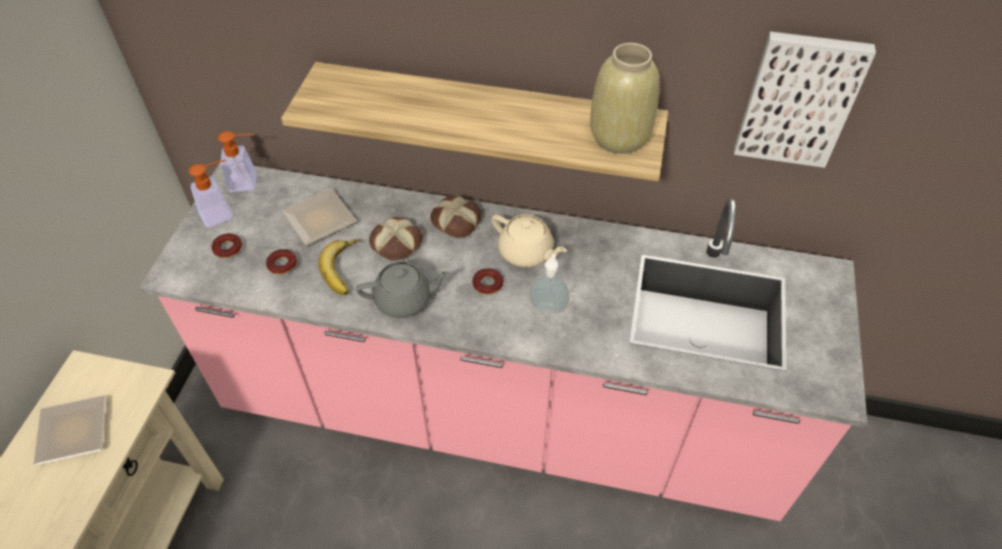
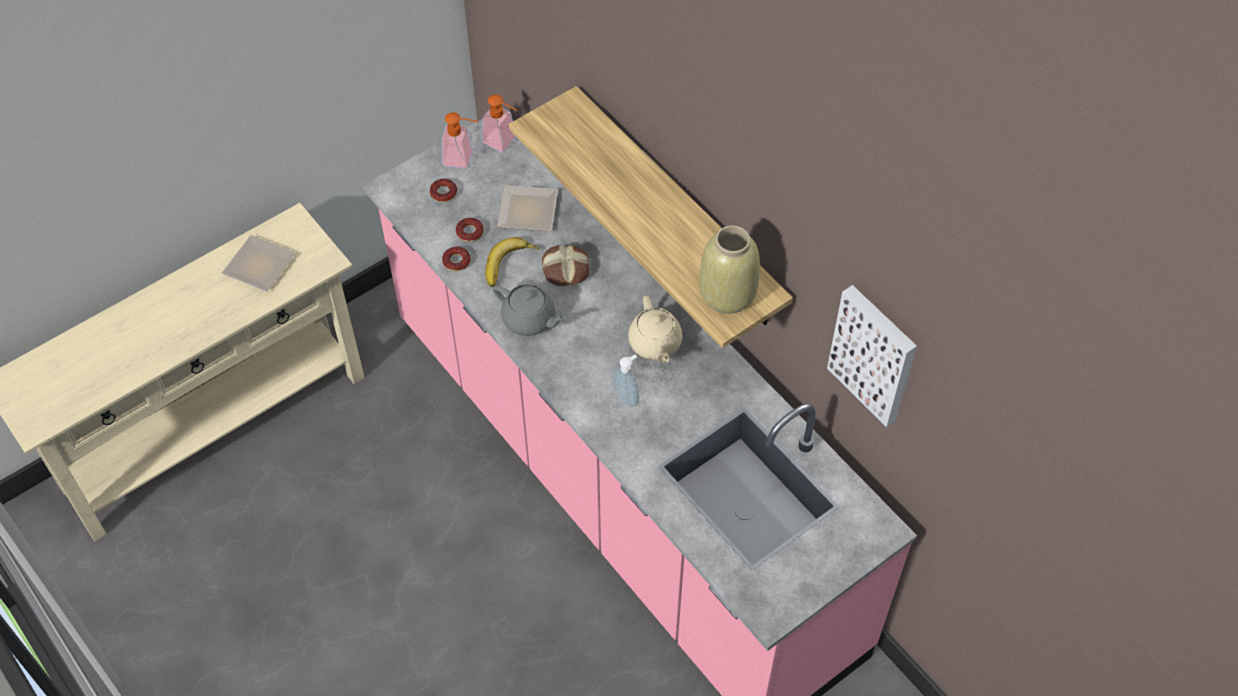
camera: 40 degrees right, 5 degrees up
(457, 220) = (629, 281): bread -> none
(488, 284) = (600, 349): donut -> donut (456, 261)

